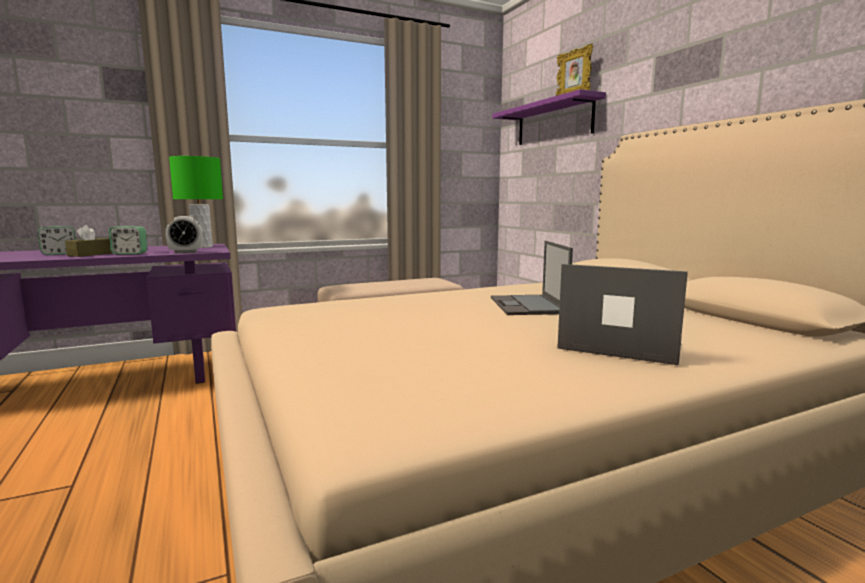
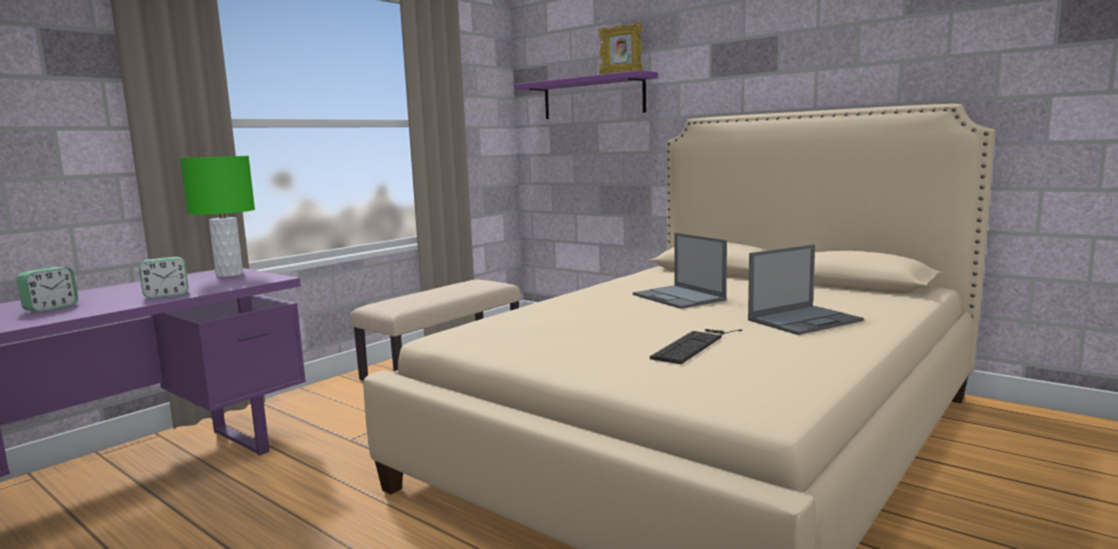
camera: 25 degrees left, 0 degrees up
(90, 254) = (109, 303): brown tissue box -> none
(186, 252) = (242, 284): alarm clock -> none
(446, 349) = (694, 345): none -> keyboard
(618, 345) = (805, 320): laptop -> laptop turned 150 degrees clockwise

